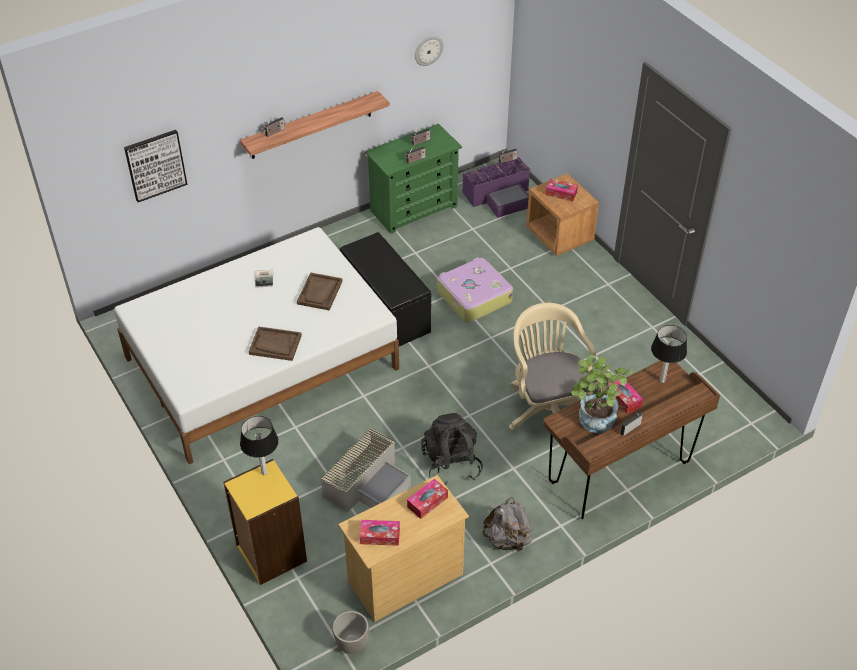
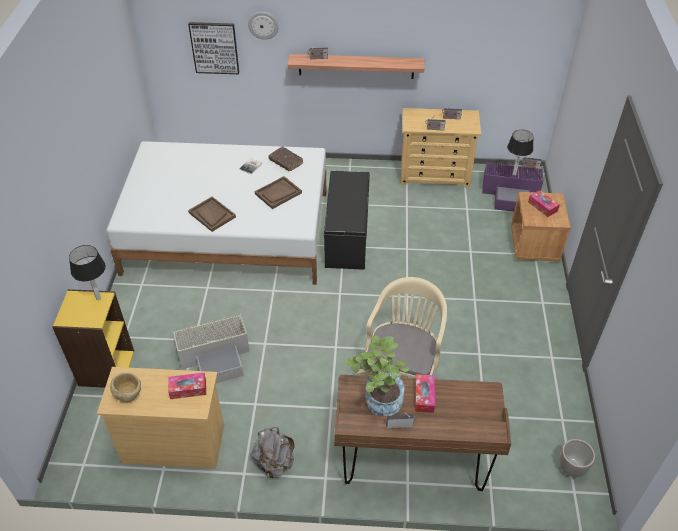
camera: 35 degrees right, 0 degrees up
(295, 258) = (286, 162): none -> brown book
(351, 643) = (91, 469): planter -> planter (571, 468)
(380, 536) = (129, 394): tissue box -> beige bowl
(414, 208) = (435, 174): green dresser -> beige dresser
(428, 50) = (479, 38): wall clock -> wall clock (263, 25)
(451, 464) = (287, 377): black backpack -> none
(473, 297) = (421, 259): suitcase -> none
(662, 380) = (474, 401): table lamp -> table lamp (514, 174)

